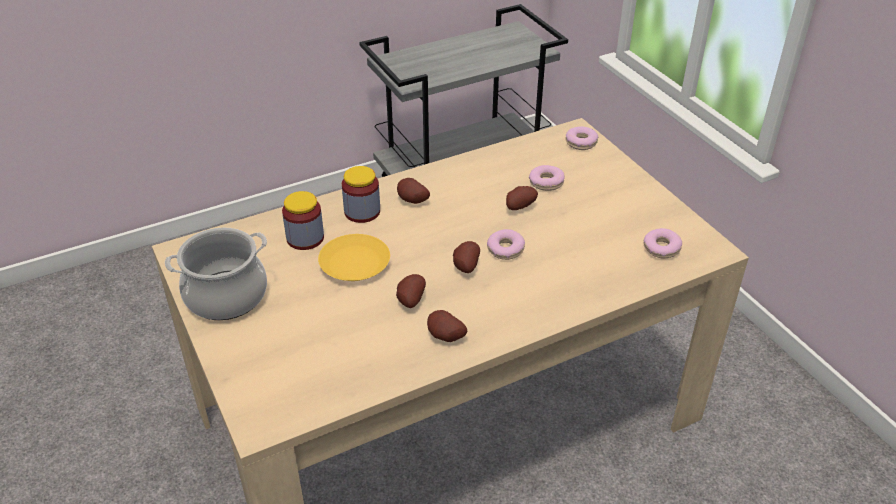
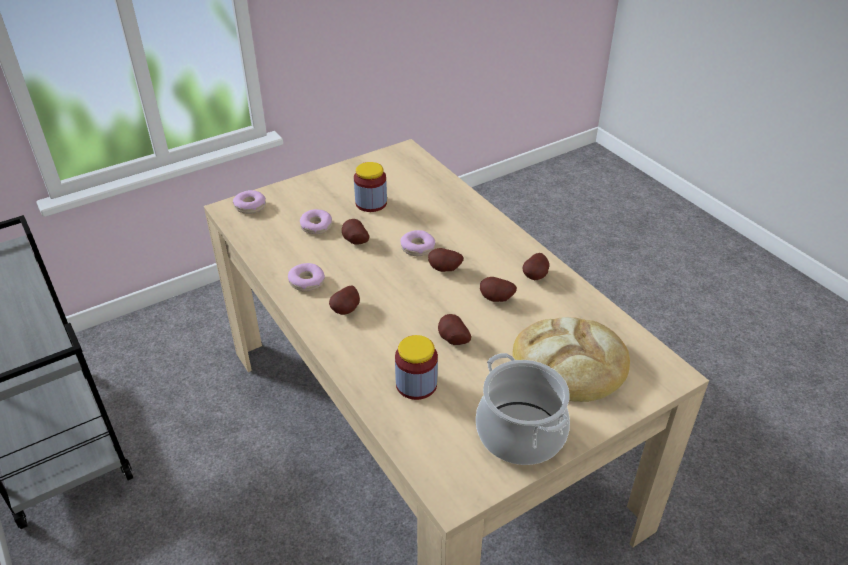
camera: 95 degrees left, 0 degrees up
(301, 344) = (570, 362): none -> bread
(355, 264) = (452, 340): yellow plate -> potato
(362, 212) = (367, 345): jar -> jar (371, 203)
(661, 248) = (406, 172): donut -> donut (306, 282)

